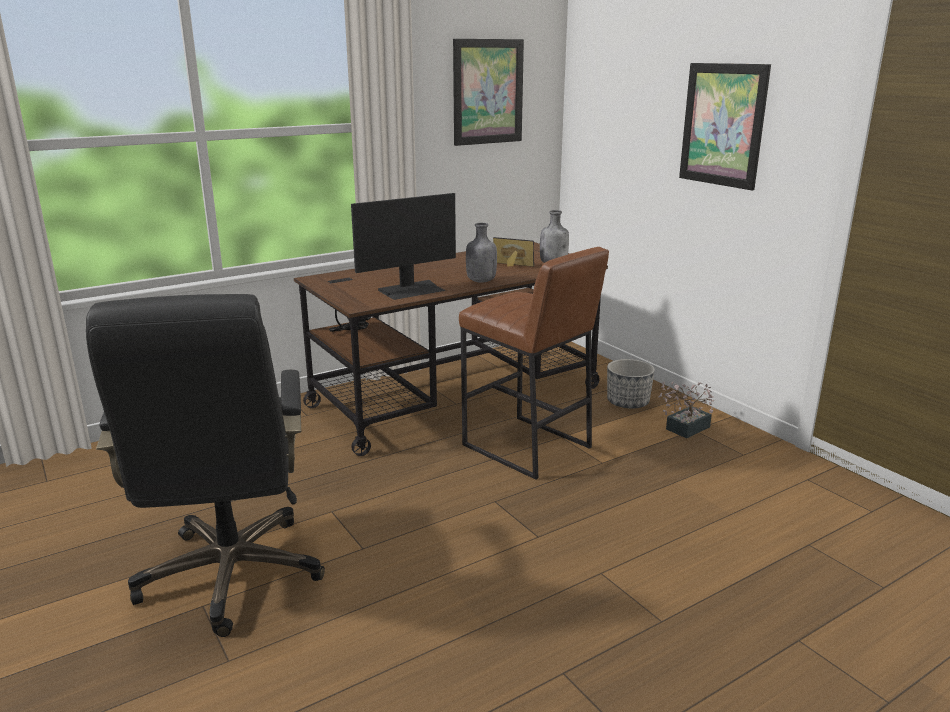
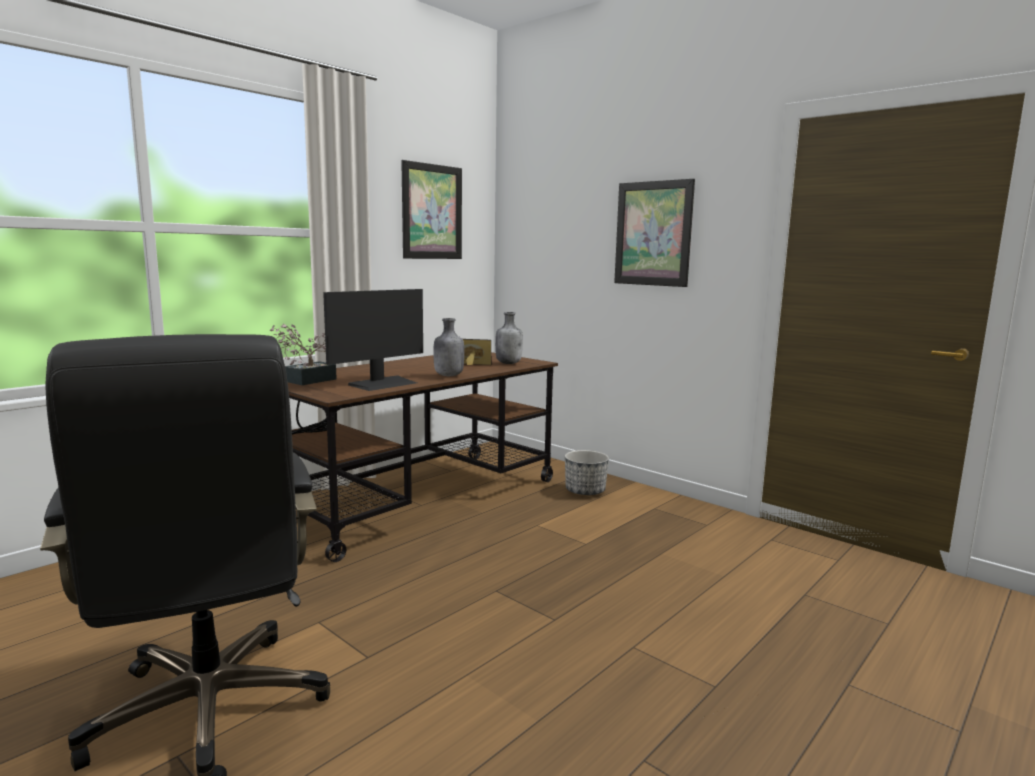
camera: 15 degrees left, 10 degrees down
(528, 447) = (509, 537): brown stool -> none
(684, 429) = (645, 509): potted plant -> potted plant (305, 381)

